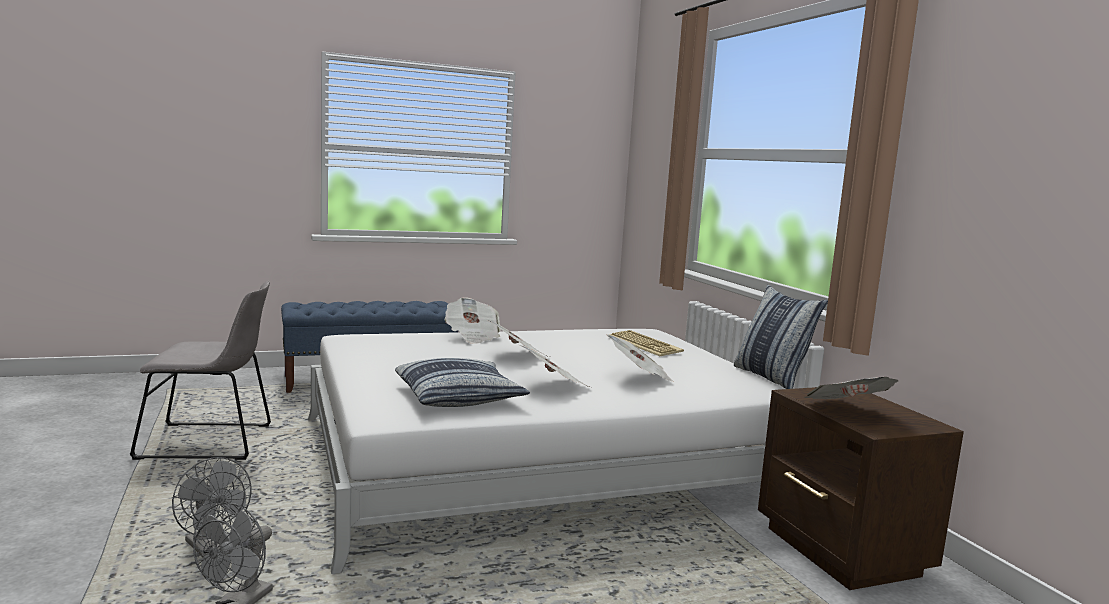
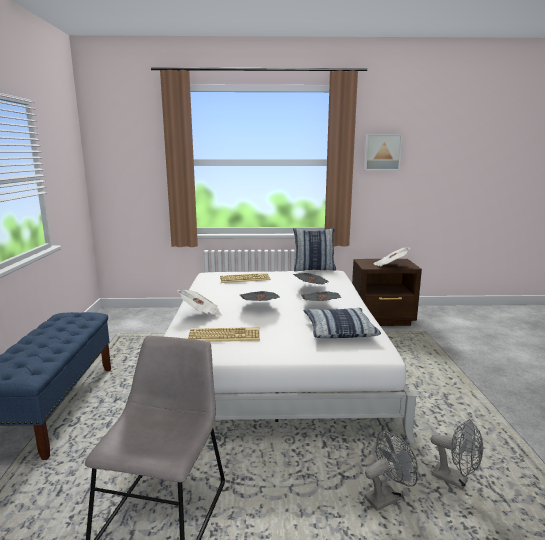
camera: 70 degrees left, 5 degrees up
(407, 349) = (225, 335): none -> keyboard
(981, 132) = (382, 152): none -> picture

